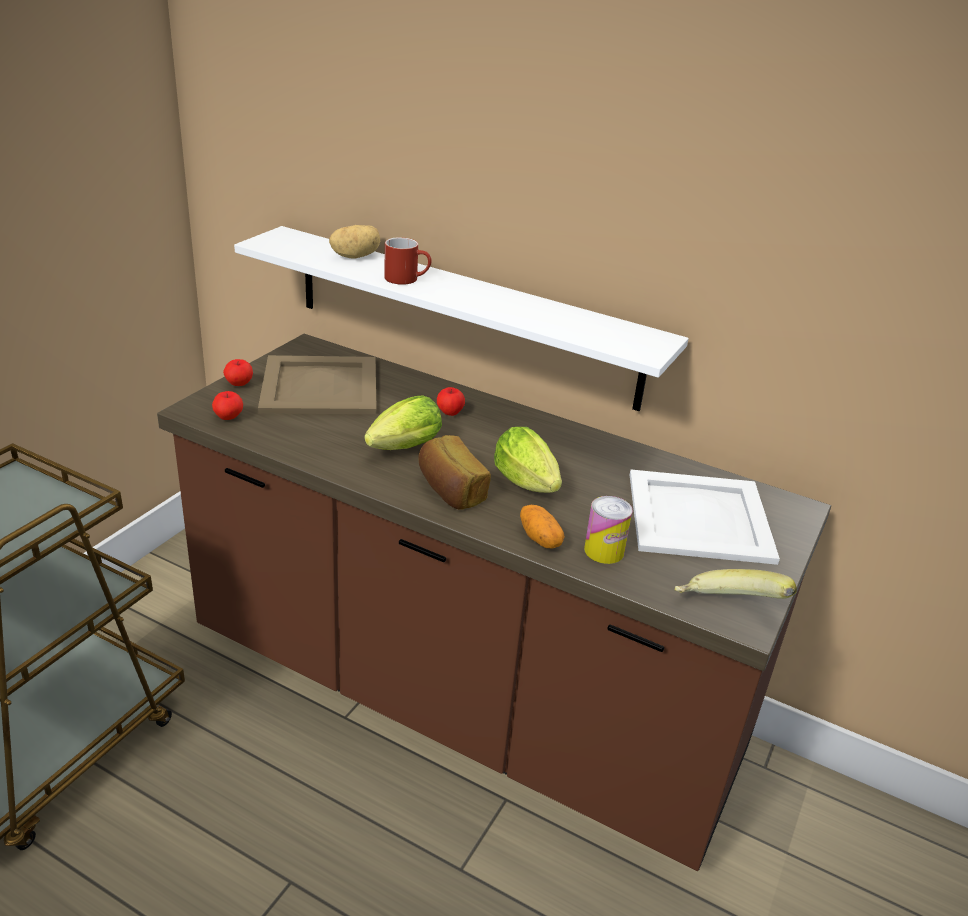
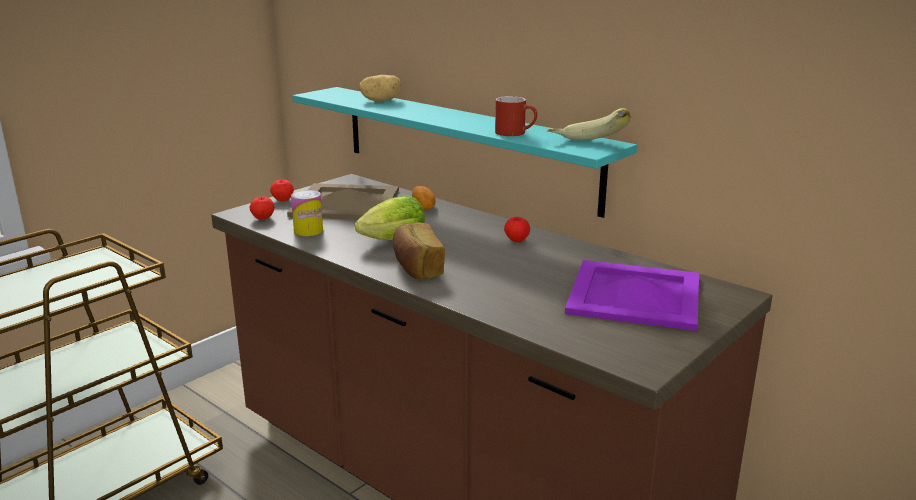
camera: 15 degrees right, 10 degrees down
(407, 279) = (414, 111): red mug -> red mug (516, 133)
(449, 412) = (443, 221): apple -> apple (516, 240)
(463, 316) = (464, 146): white shelf -> turquoise shelf
(529, 486) = (487, 268): lettuce -> none
(540, 538) = (479, 301): potato -> potato (423, 207)
(604, 551) = (532, 312): can -> can (308, 230)
(697, 516) = (633, 294): white tray -> purple tray
(727, 610) = (630, 358): banana -> banana (586, 145)

